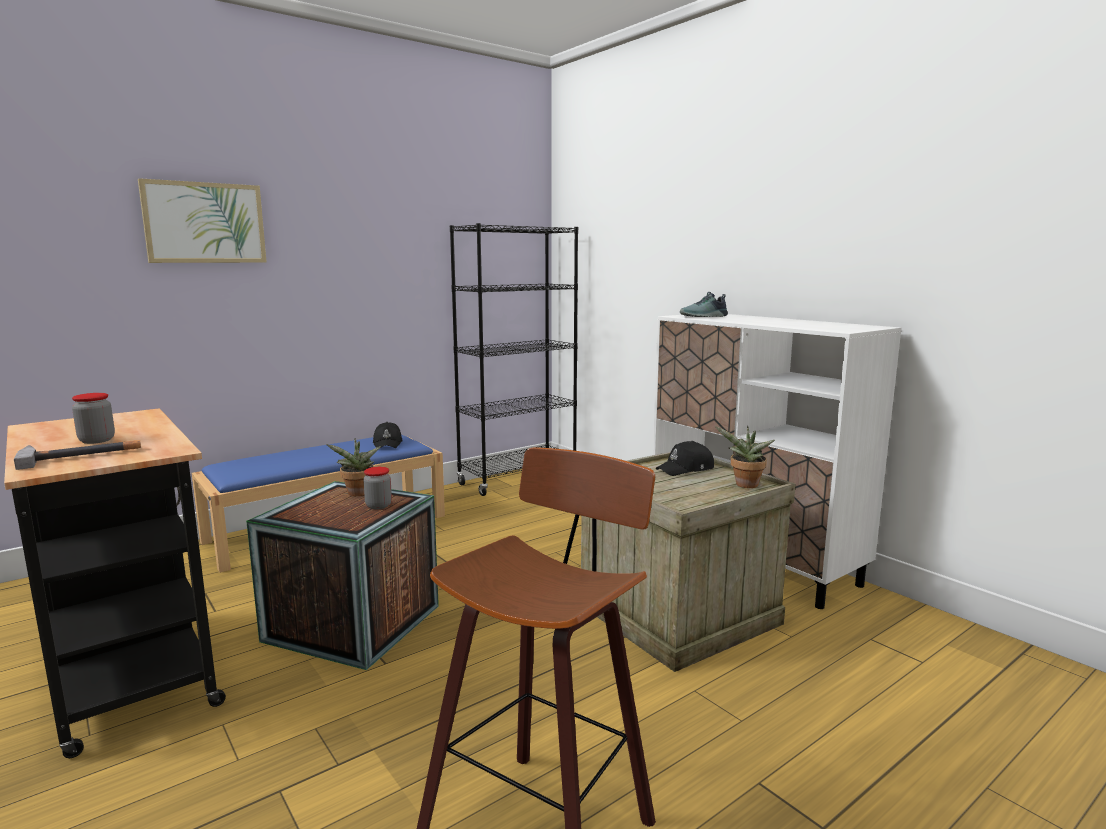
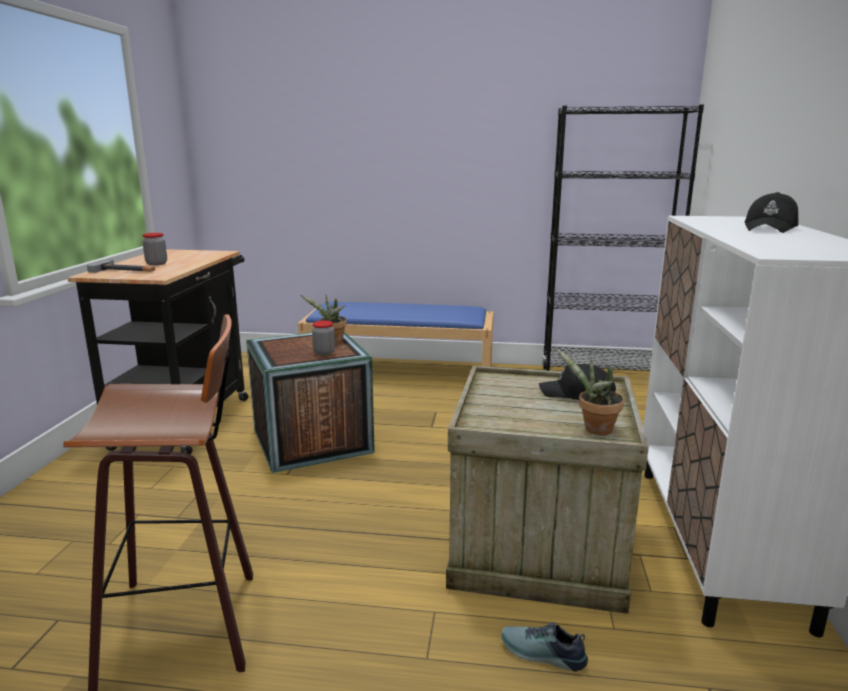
camera: 45 degrees right, 5 degrees up
(205, 223) = (341, 114): picture -> none
(388, 443) = (454, 312): black cap -> black cap (771, 228)
(704, 316) = (720, 220): shoe -> shoe (542, 654)

